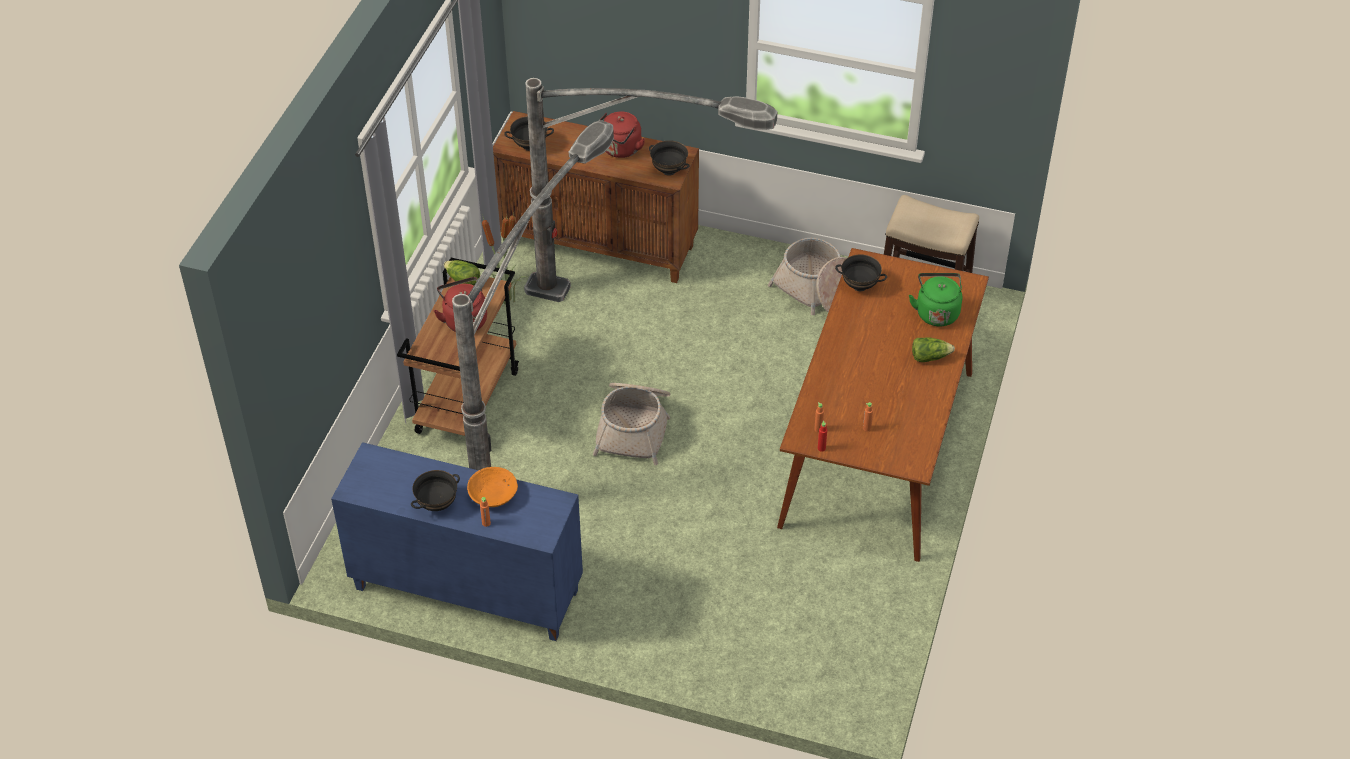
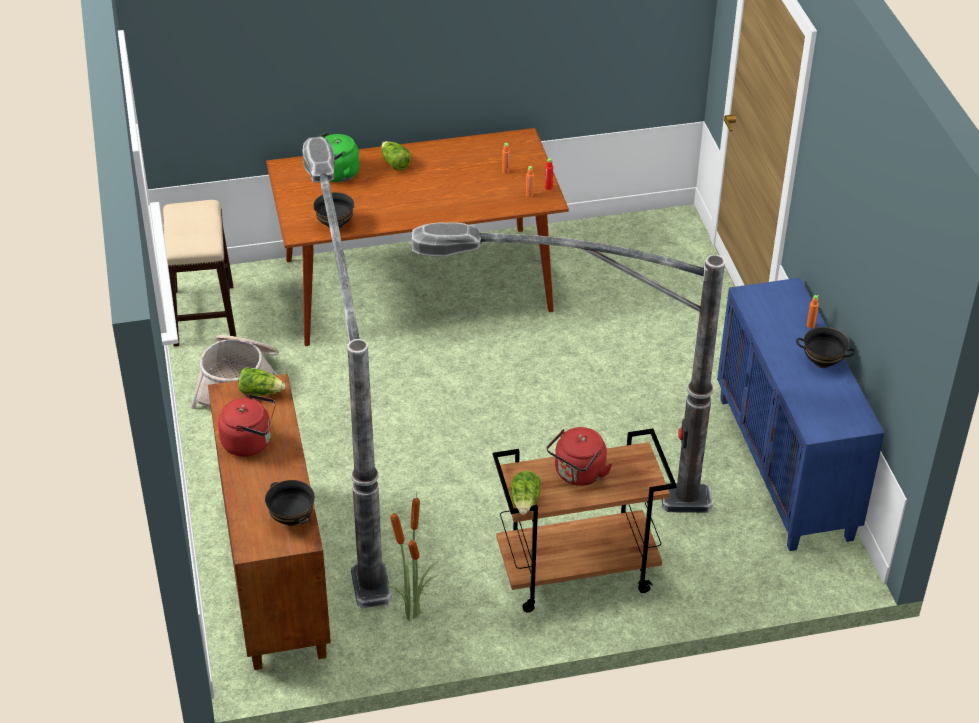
camera: 120 degrees left, 5 degrees down
(493, 496) = (779, 334): orange bowl -> none
(634, 427) = (513, 439): basket -> none
(669, 170) = (260, 392): black bowl -> lettuce

